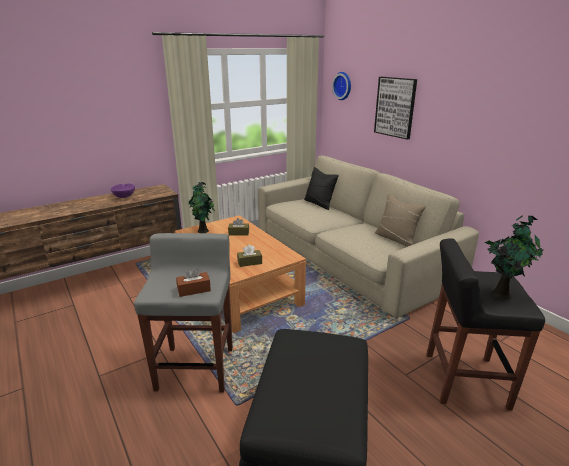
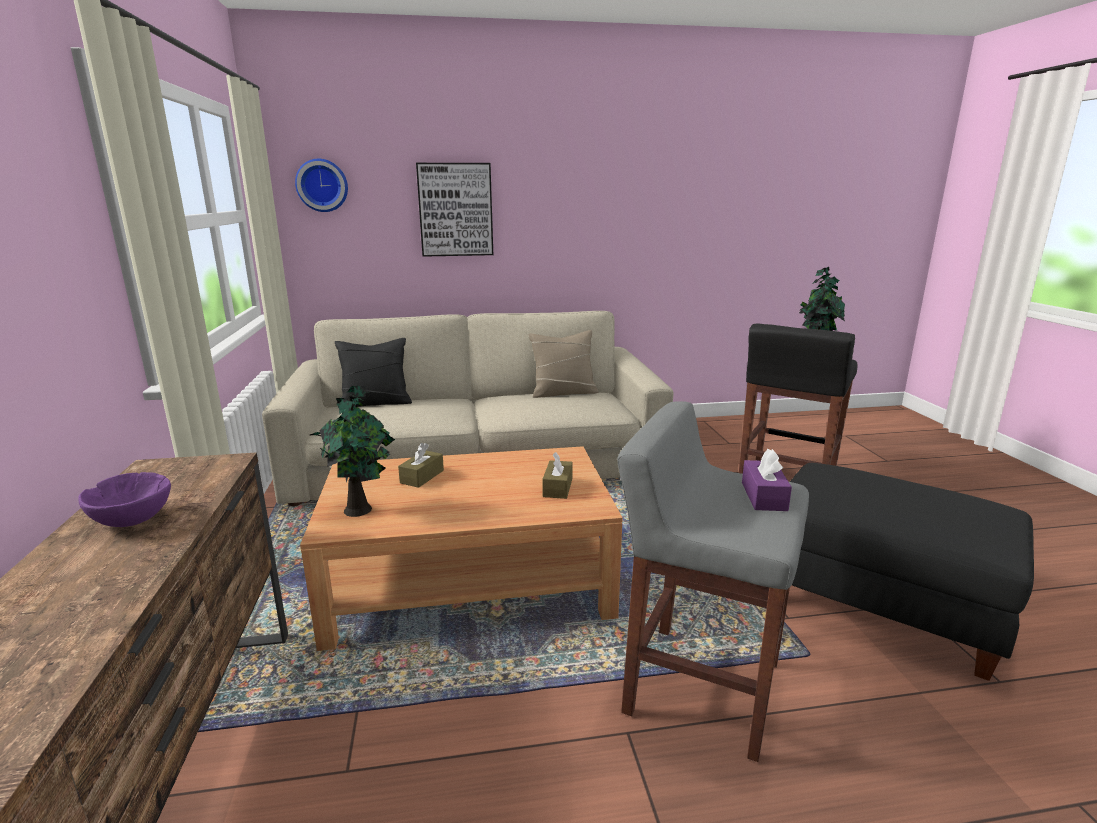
camera: 65 degrees left, 5 degrees down
(194, 290) = (764, 496): brown tissue box -> purple tissue box

